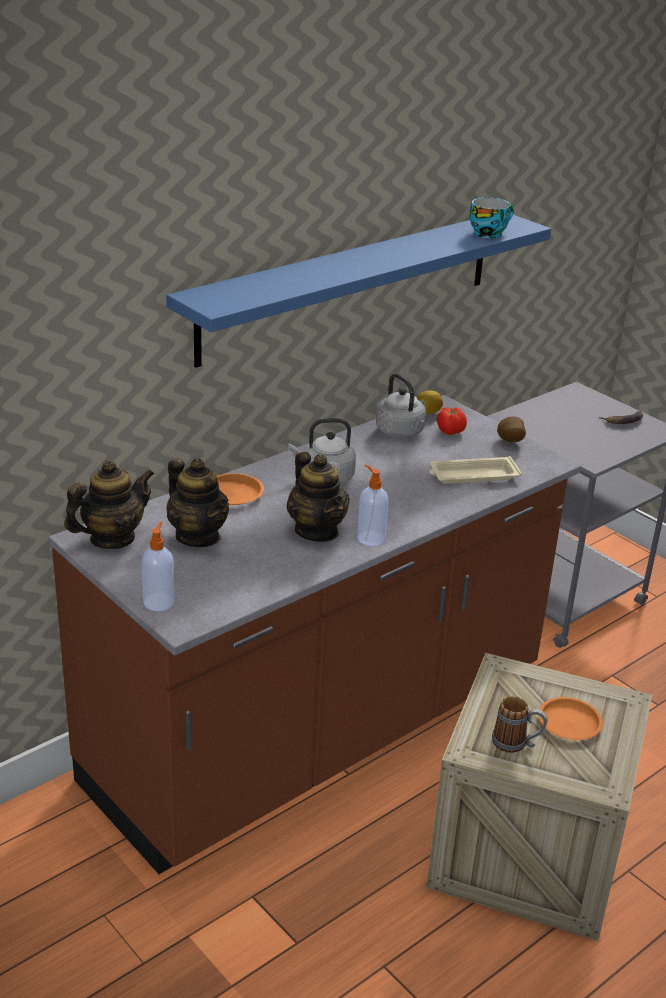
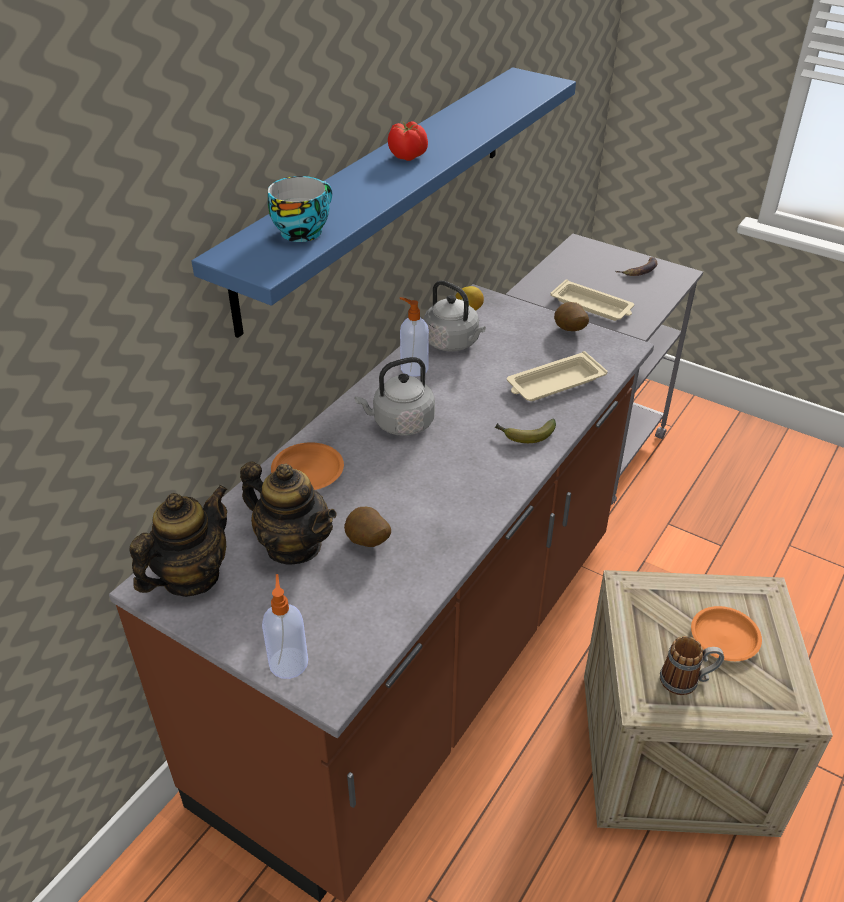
camera: 15 degrees left, 10 degrees up
(256, 546) = (367, 543): none -> potato
(317, 531) = (426, 502): teapot -> none
(370, 538) = (489, 497): soap dispenser -> soap dispenser (413, 368)
(425, 505) = (525, 435): none -> banana
(450, 431) = (503, 330): tomato -> tomato (408, 156)
(488, 233) = (516, 99): cup -> cup (302, 230)
(560, 440) = (592, 306): none -> beige tray

